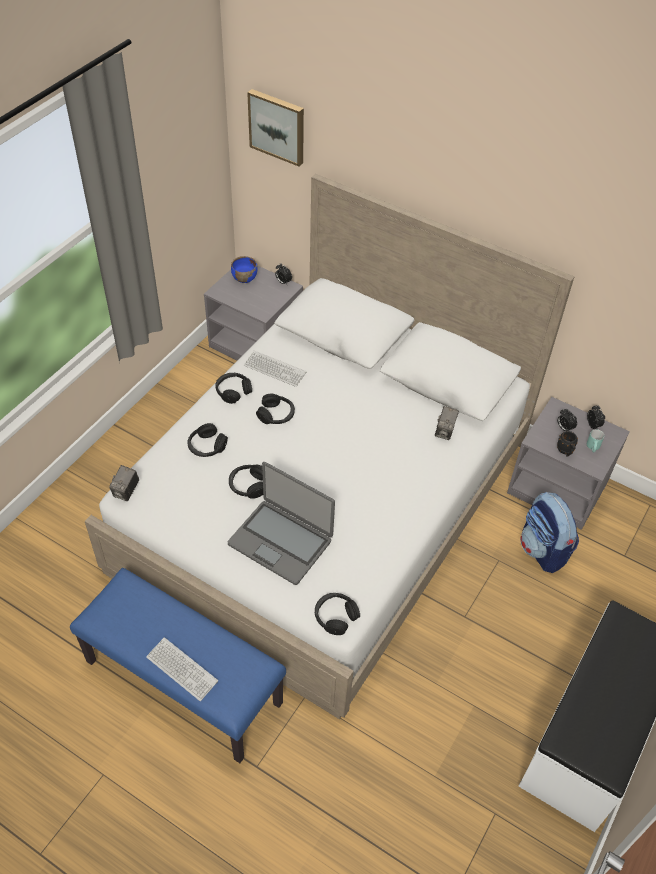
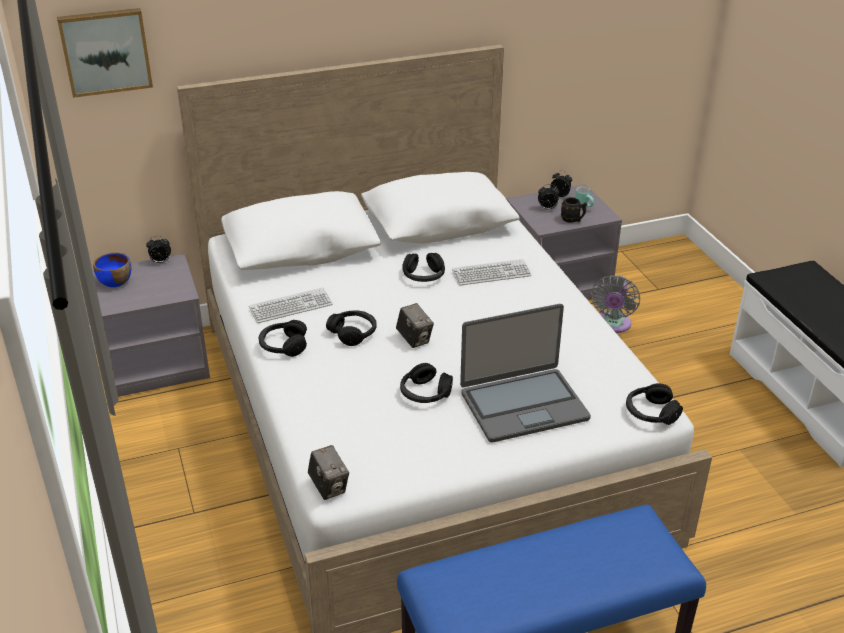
camera: 50 degrees left, 15 degrees down
(182, 669) = (597, 579): keyboard -> keyboard (491, 273)
(206, 446) = (337, 398): black headphones -> black headphones (423, 276)
(445, 431) = (497, 251): camera -> camera (414, 339)
(543, 550) = (612, 325): backpack -> grey fan

